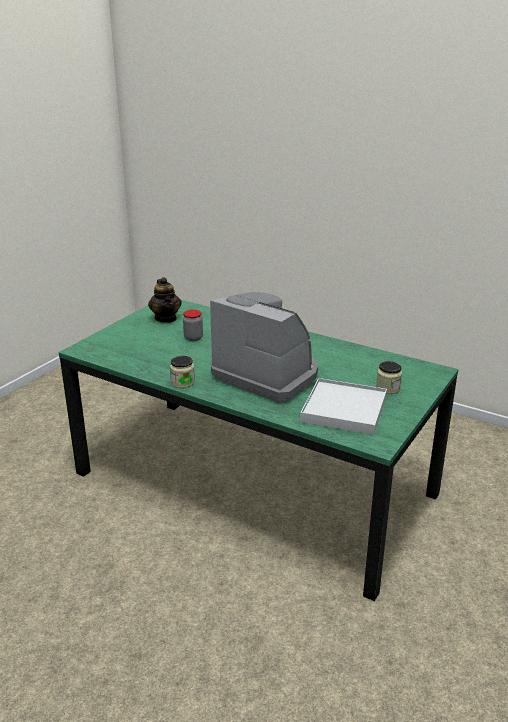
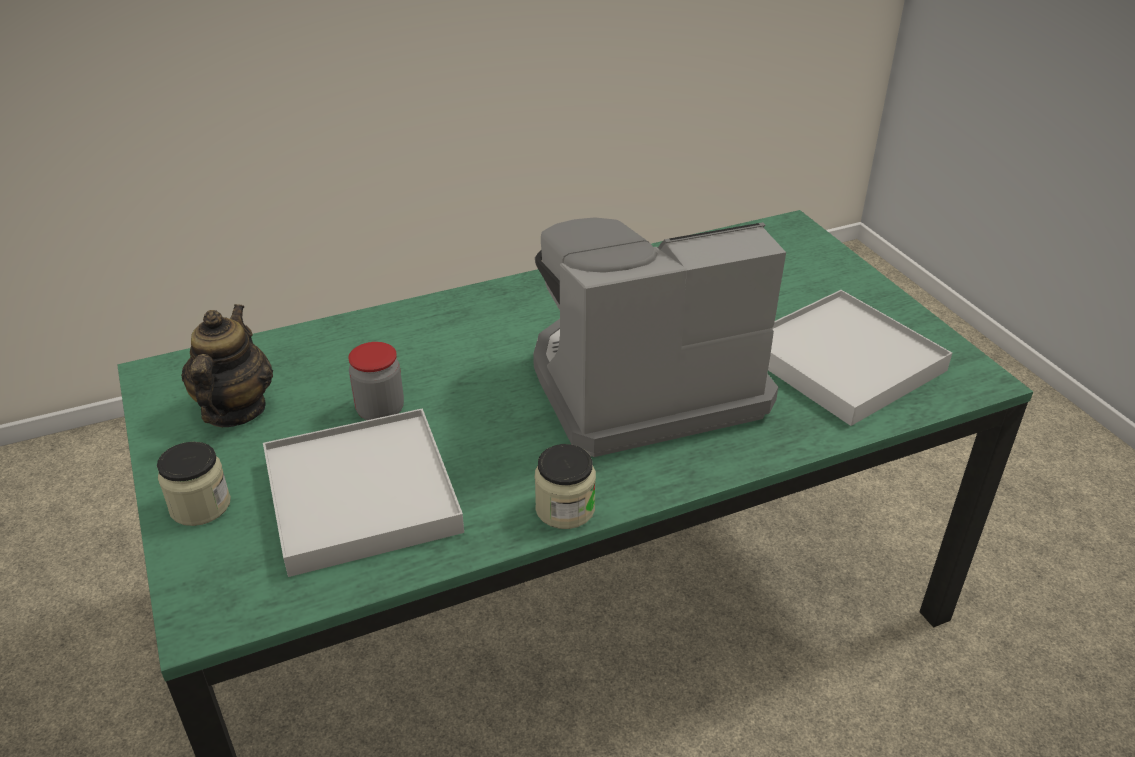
camera: 55 degrees left, 10 degrees up
(151, 350) = (362, 495): none -> white tray
(166, 318) = (235, 410): teapot -> teapot turned 105 degrees counterclockwise
(388, 388) = (807, 291): jar -> jar (200, 505)

